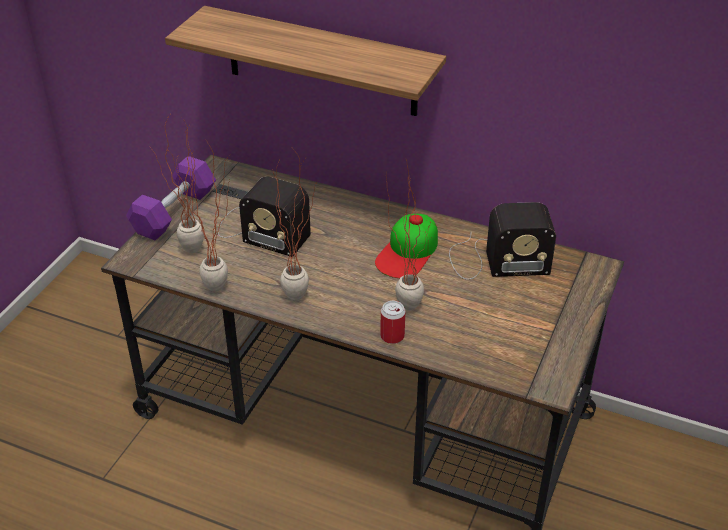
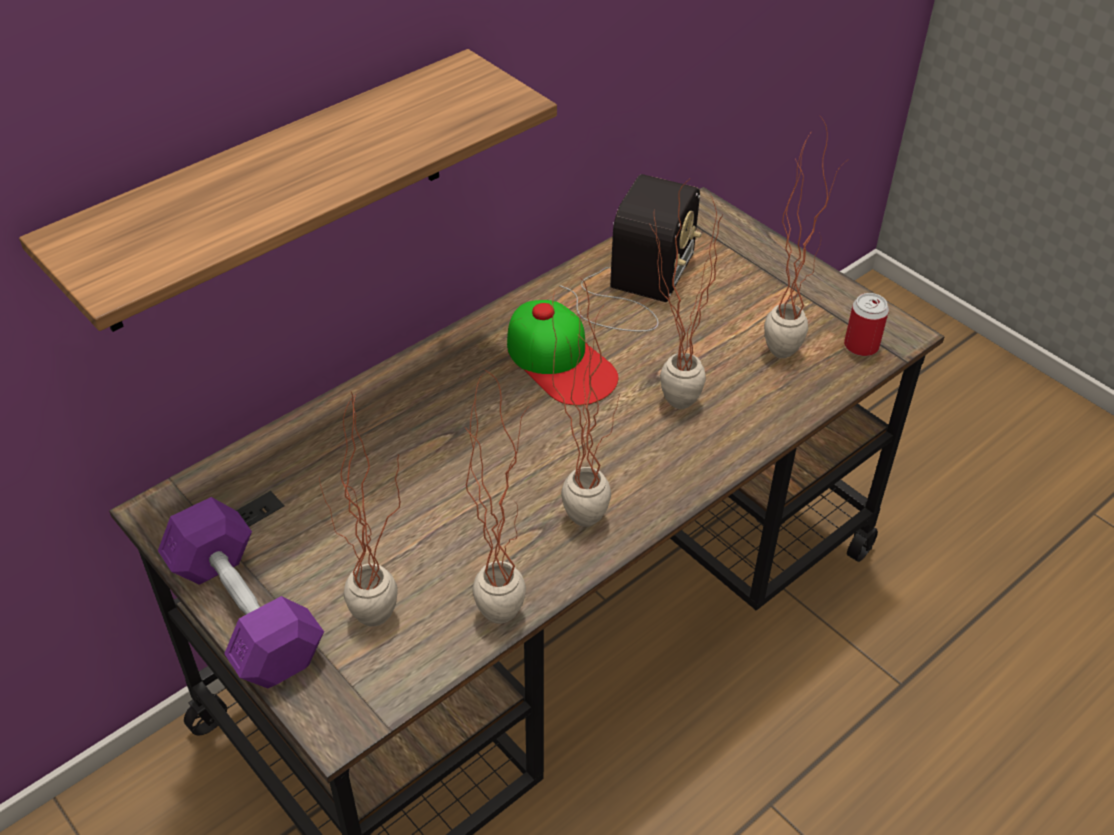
camera: 65 degrees left, 5 degrees up
(260, 230) = (388, 508): radio -> none
(392, 336) = (733, 441): can -> can (861, 346)
(496, 337) = (786, 344): none -> potted plant

